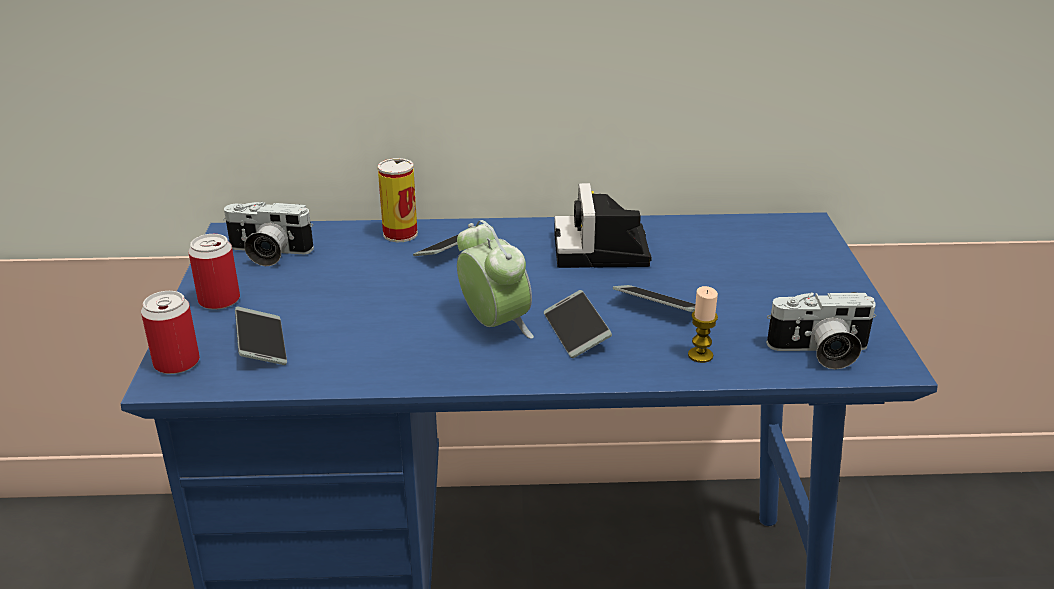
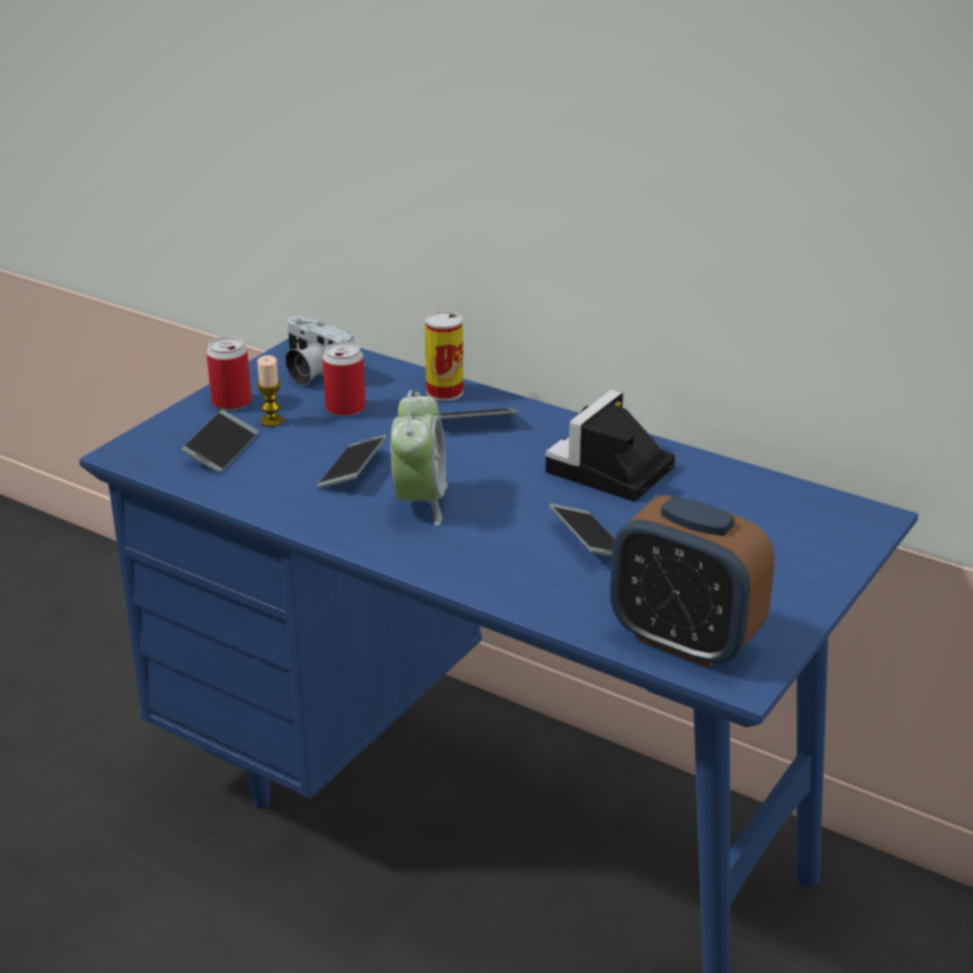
camera: 35 degrees right, 0 degrees up
(177, 363) = (146, 442): can -> can (345, 408)
(576, 332) = (482, 534): phone -> phone (352, 470)
(700, 355) = (565, 597): candle -> candle (271, 421)
(820, 353) = (685, 640): camera -> alarm clock

